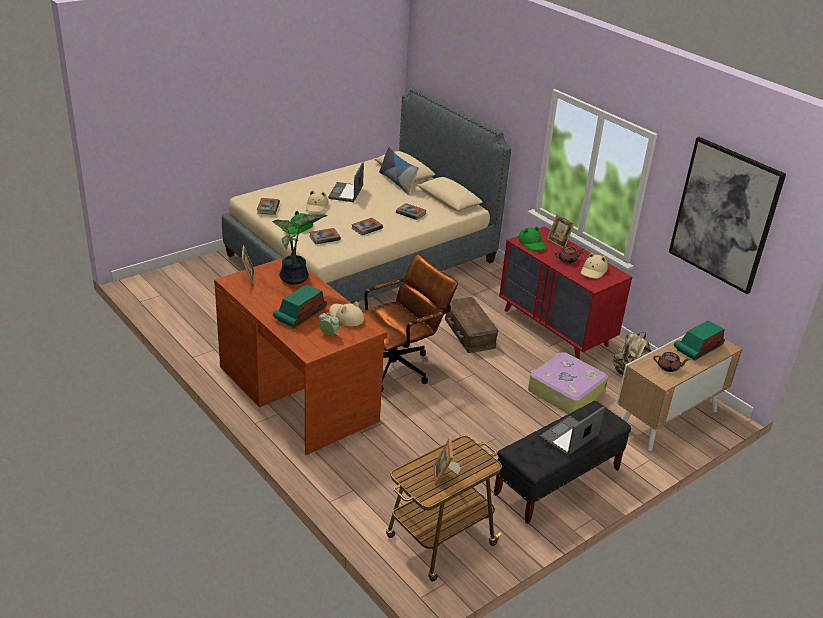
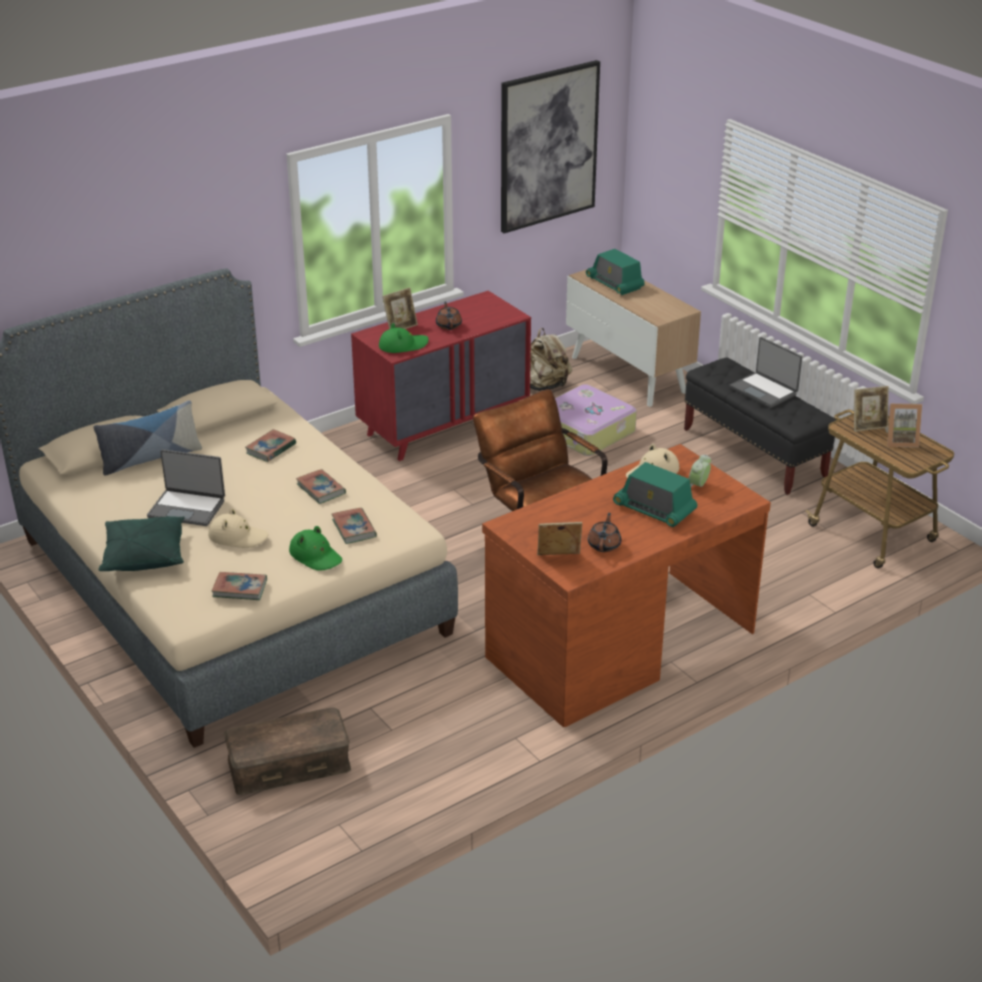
camera: 85 degrees left, 0 degrees up
(295, 279) = (557, 516): potted plant -> none
(303, 185) = (144, 555): none -> green pillow
(468, 460) = (868, 426): none -> picture frame
(470, 333) = (458, 492): brown storage box -> brown storage box (289, 763)
(593, 271) = (476, 311): beige hat -> none
(668, 367) = (657, 304): brown teapot -> brown teapot (604, 545)

